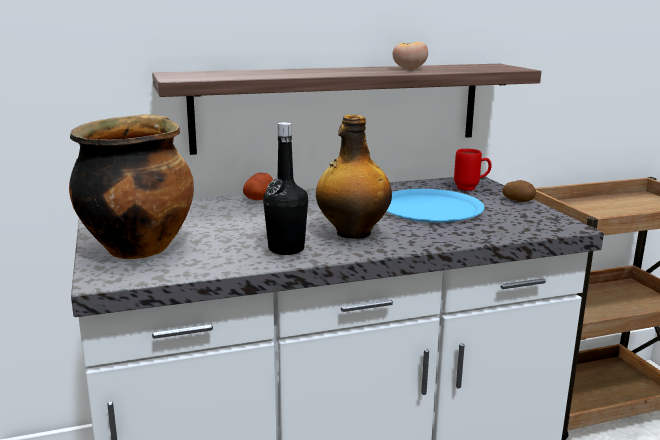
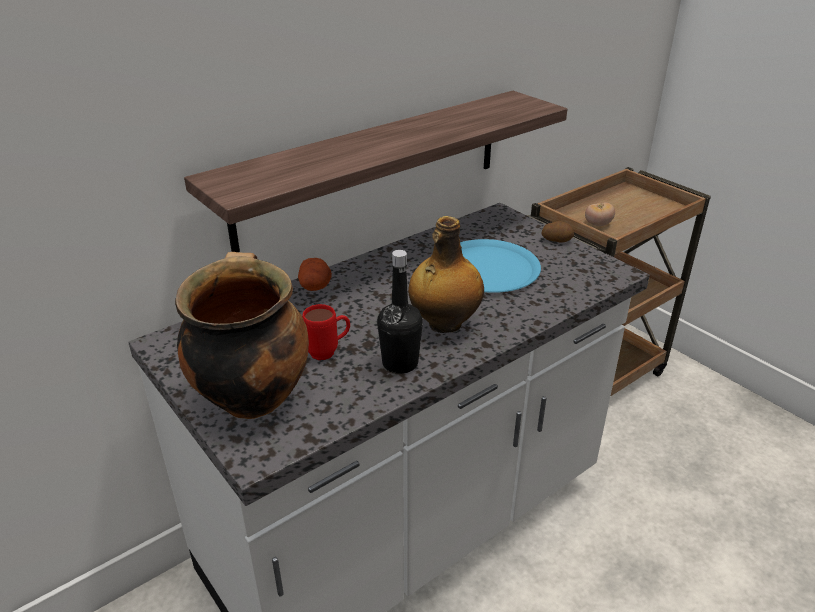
camera: 20 degrees left, 15 degrees up
(409, 69) = (447, 124): tomato -> tomato (597, 224)
(471, 188) = (505, 228): red mug -> red mug (329, 352)

